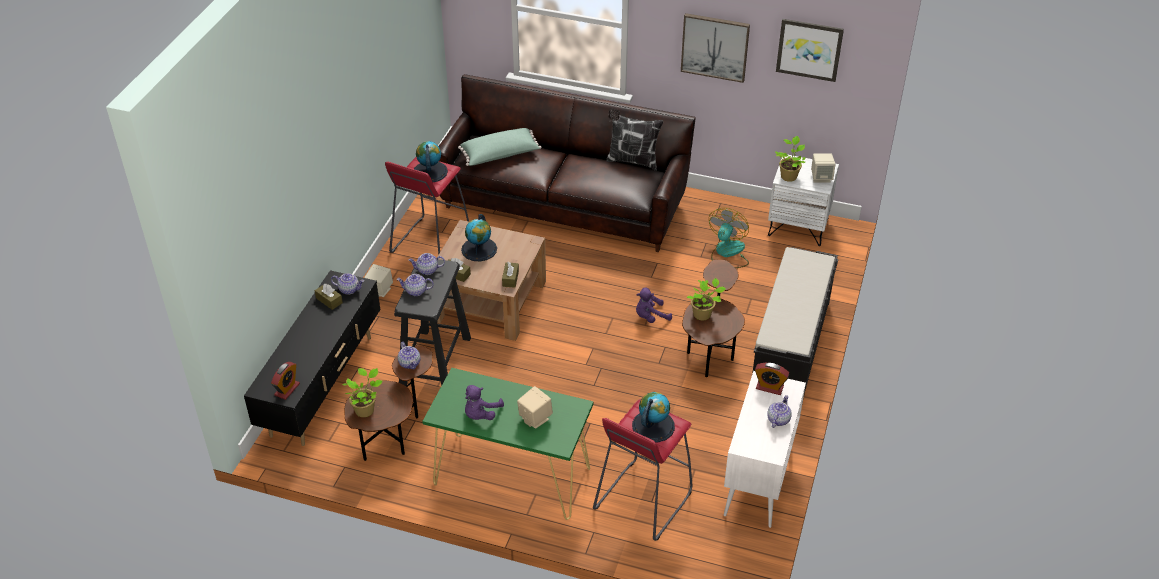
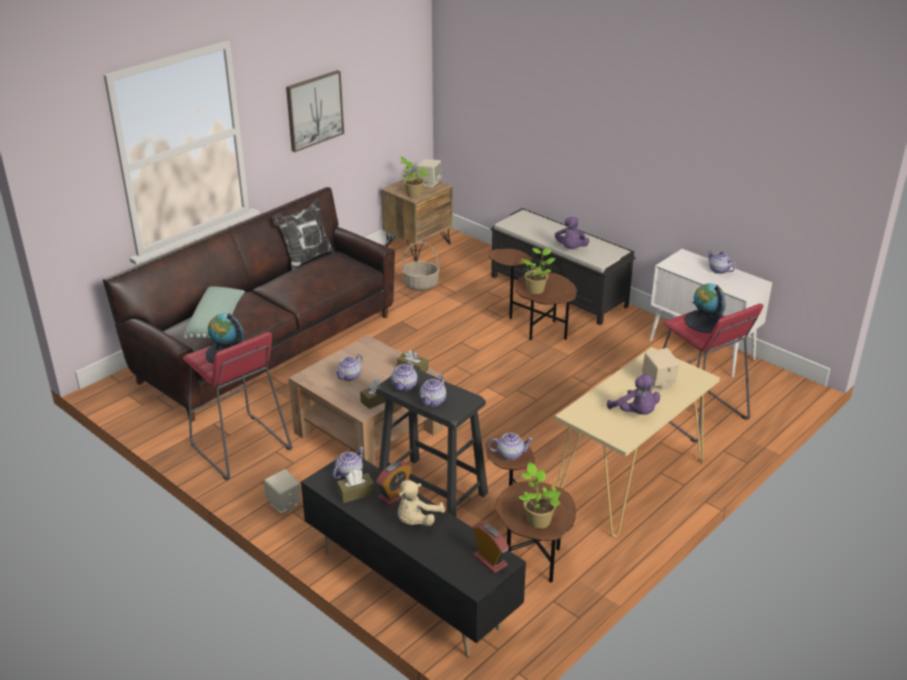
camera: 65 degrees left, 10 degrees down
(313, 340) = (416, 520): none -> beige plush toy
(479, 249) = (349, 376): globe -> teapot
(511, 476) = (629, 481): green console table -> beige console table
(650, 317) = (470, 345): purple plush toy -> purple plush toy (571, 249)
(727, 253) = (420, 285): fan -> basket
(769, 387) = (679, 264): alarm clock -> alarm clock (394, 495)
(798, 226) = (417, 245): white nightstand -> brown nightstand
(809, 49) = (382, 72): picture -> none

